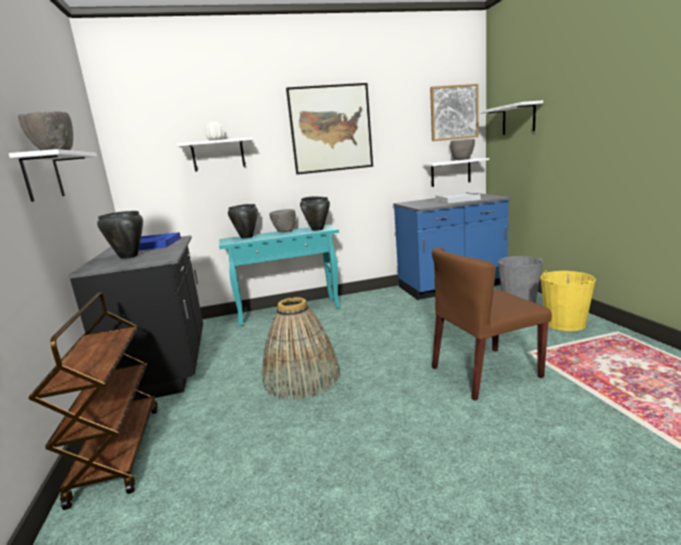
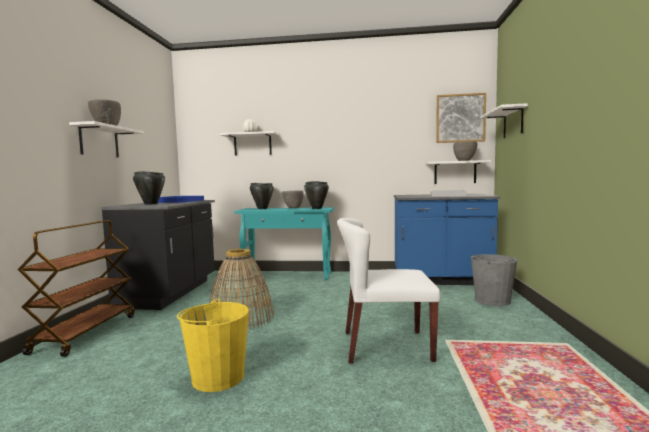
camera: 20 degrees right, 10 degrees down
(331, 129) = (342, 128): picture -> none
(485, 372) = (385, 346): brown chair -> white chair
(564, 323) = (515, 326): yellow bucket -> yellow bucket (217, 377)

